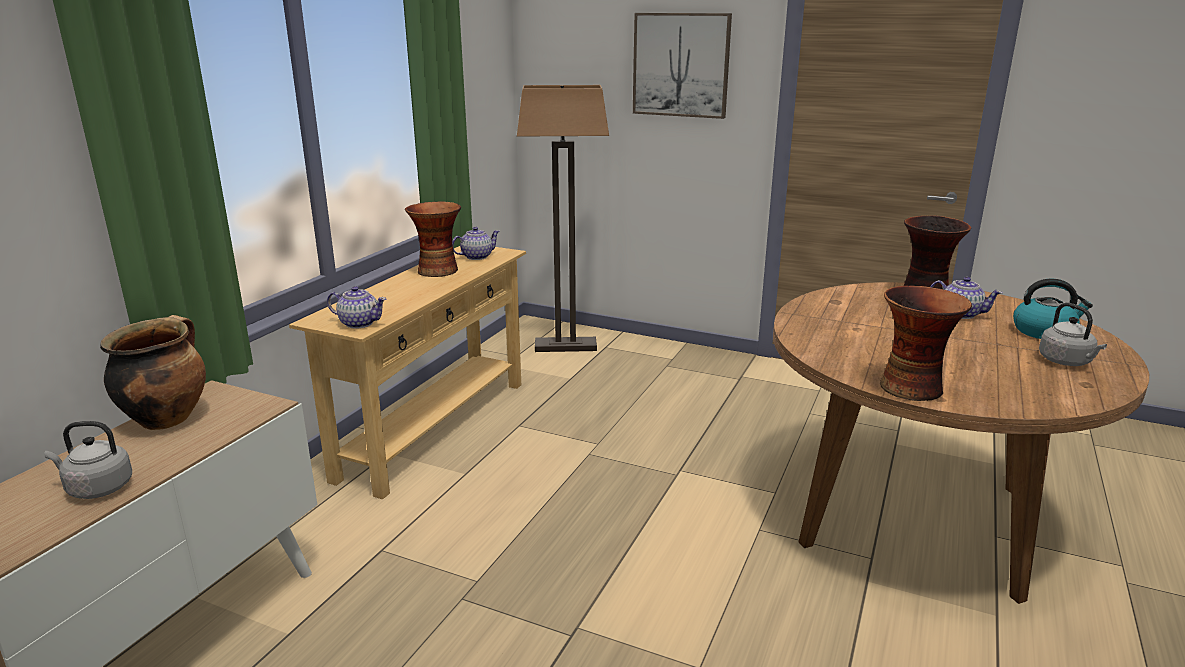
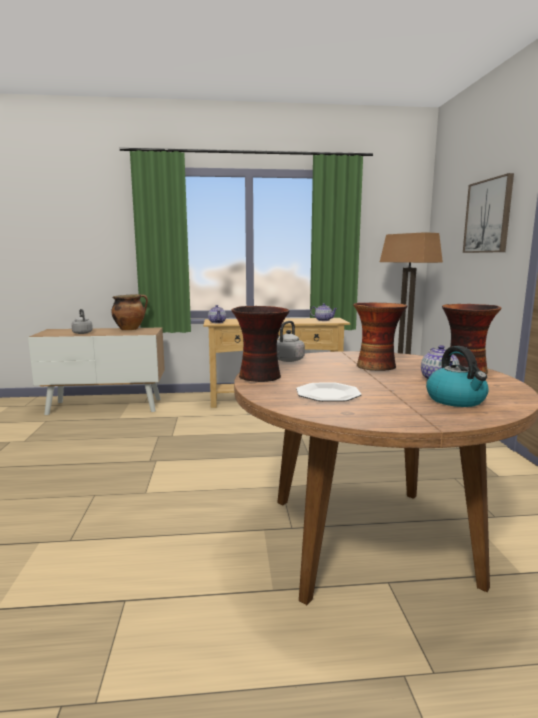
camera: 60 degrees right, 10 degrees down
(437, 270) = (293, 320): vase -> vase (376, 366)
(1011, 374) = (327, 394): none -> plate
(1066, 362) = (391, 407): grey kettle -> grey kettle (287, 360)

